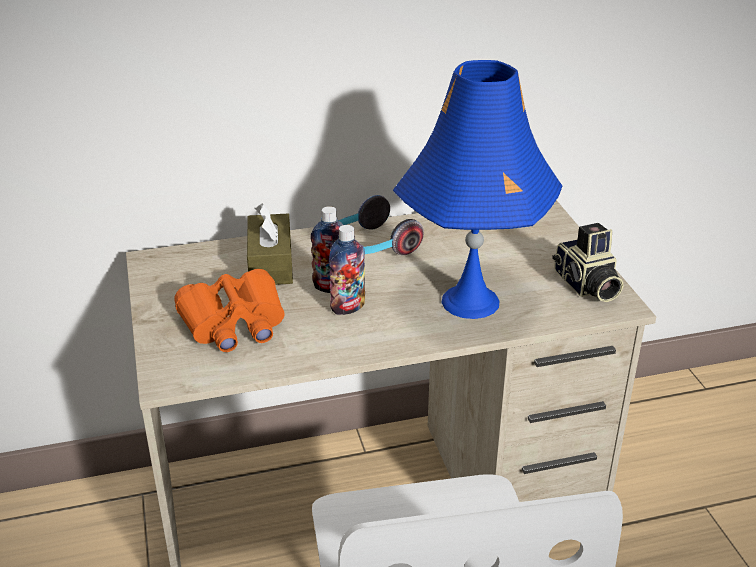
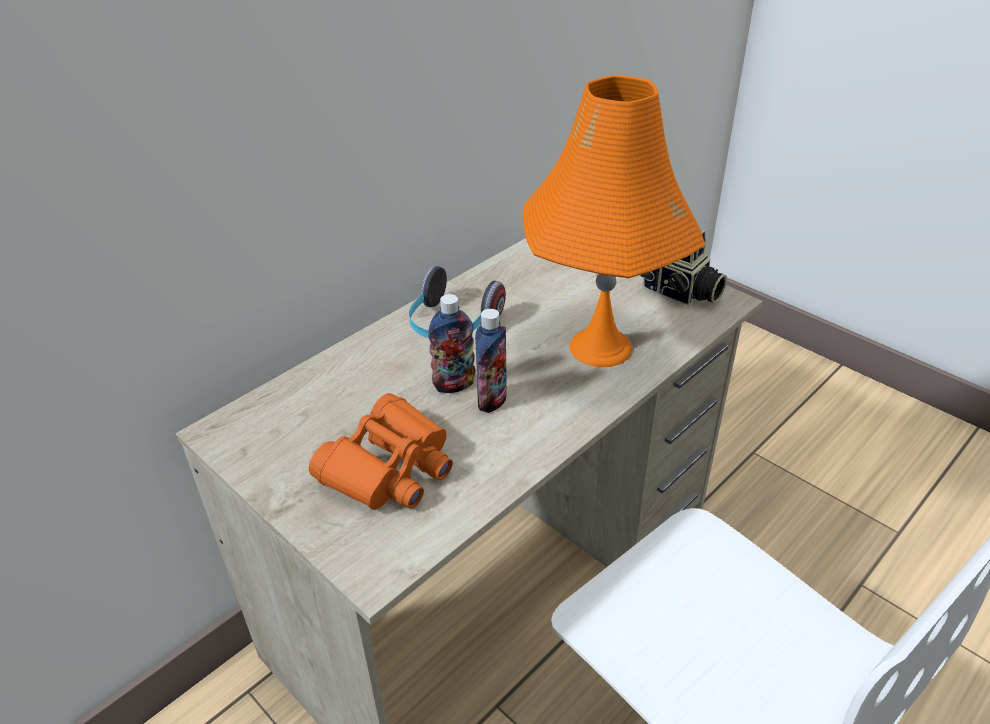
camera: 30 degrees left, 5 degrees up
(270, 263) = (364, 382): brown tissue box -> none
(470, 302) = (600, 347): blue table lamp -> orange table lamp

